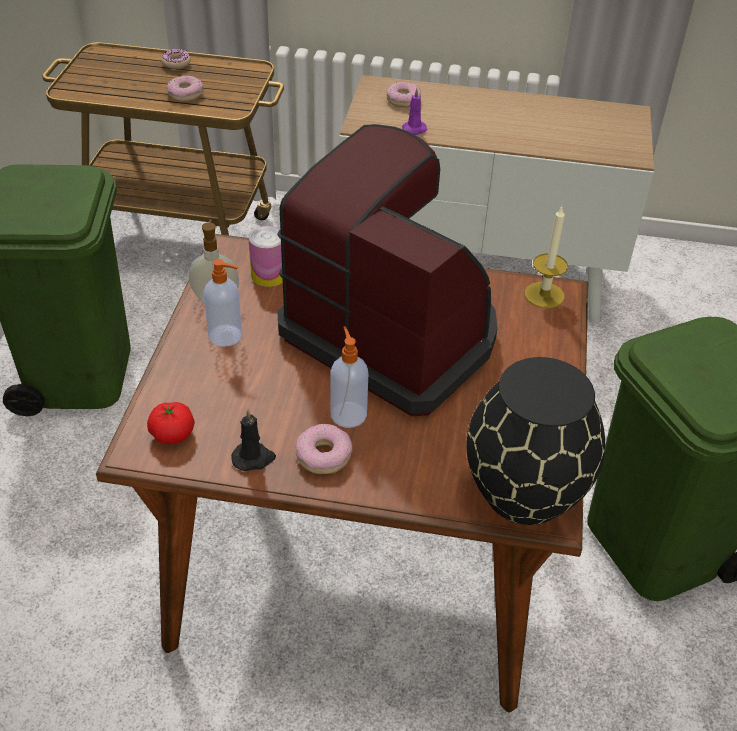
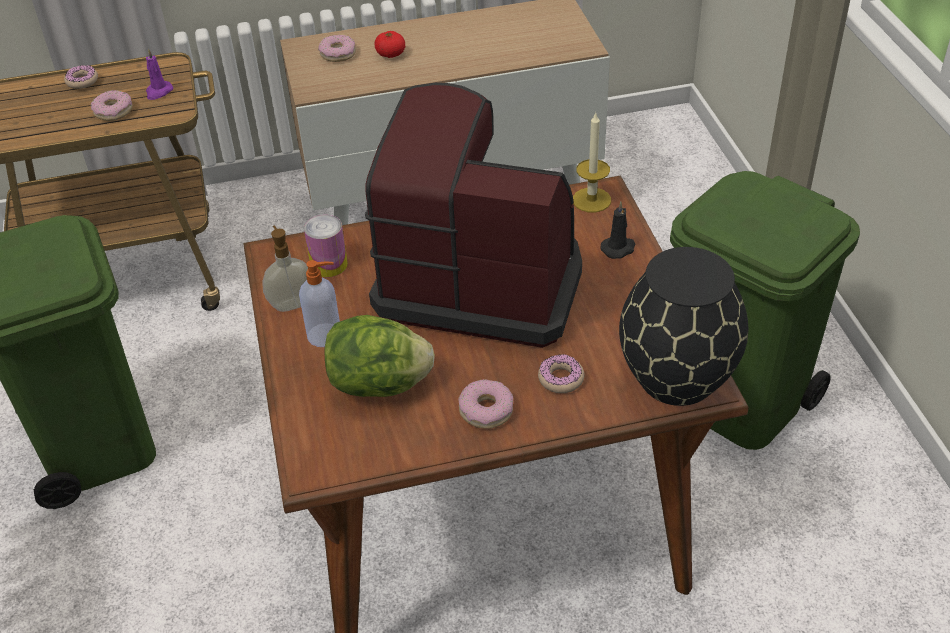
camera: 20 degrees left, 0 degrees up
(172, 434) = (334, 443): tomato -> tomato (390, 54)
(244, 397) = (380, 385): none -> lettuce
(254, 458) = (425, 436): black candle -> black candle (619, 248)
(348, 413) = (484, 365): soap dispenser -> none
(411, 452) = (561, 379): none -> donut
(412, 130) = (365, 81): purple candle -> purple candle (158, 92)

